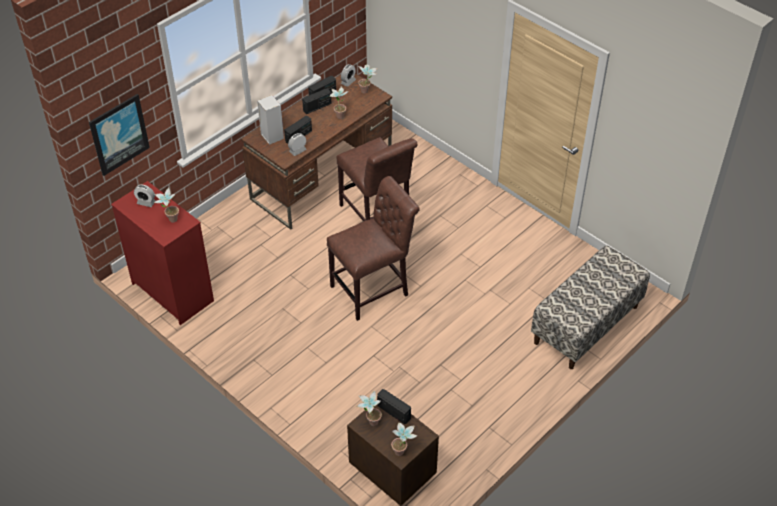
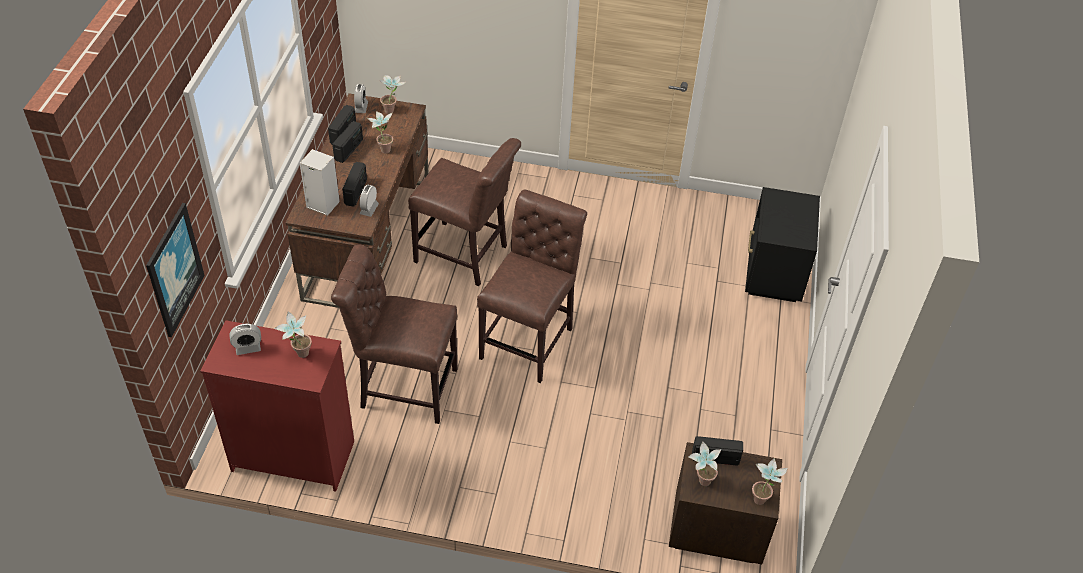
camera: 35 degrees left, 0 degrees up
(269, 281) = (403, 386): none -> brown chair
(586, 325) = (772, 275): bench -> black nightstand

